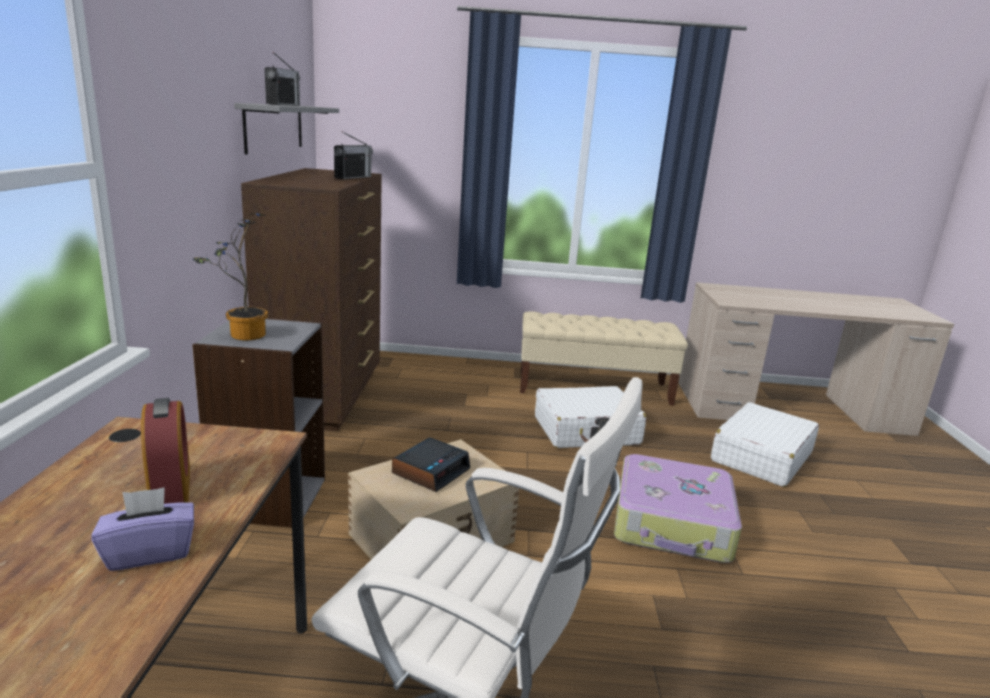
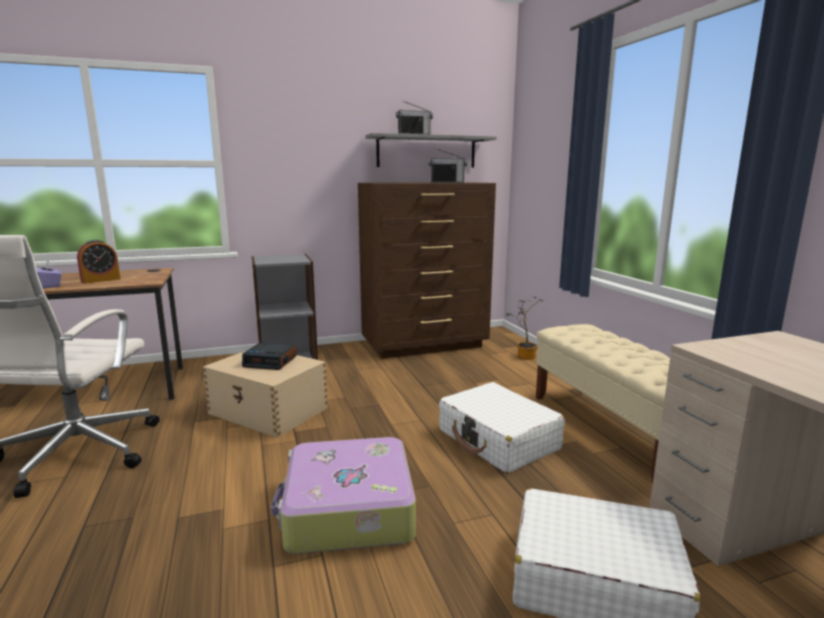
camera: 70 degrees right, 5 degrees down
(242, 335) = (272, 257): potted plant -> potted plant (523, 356)

